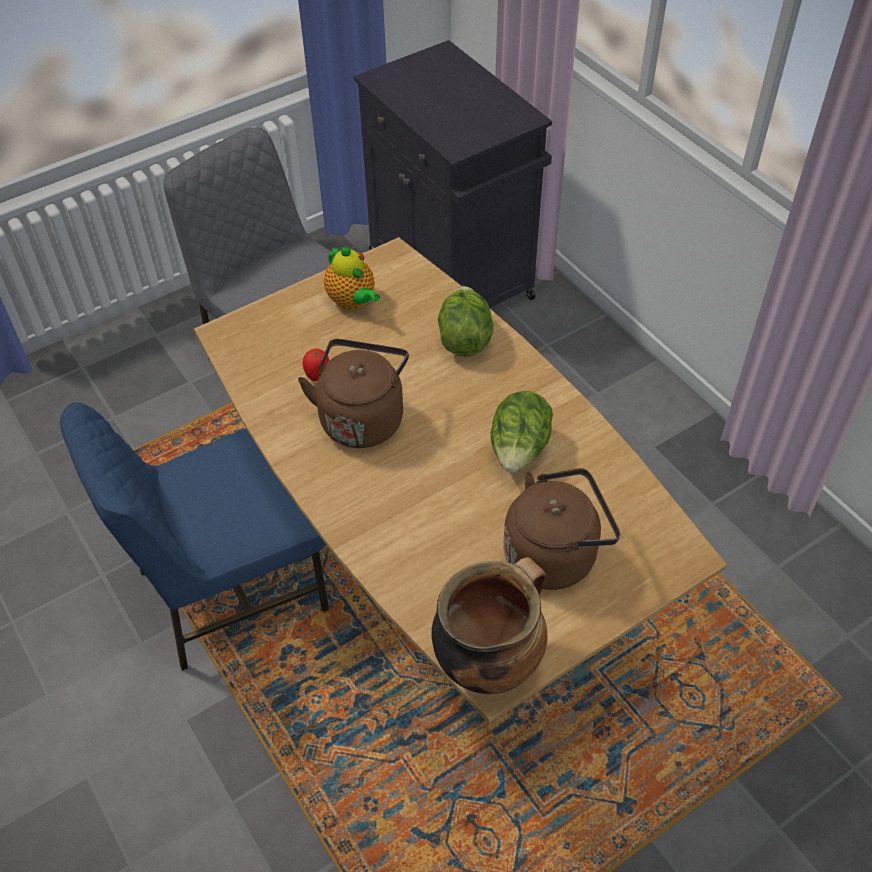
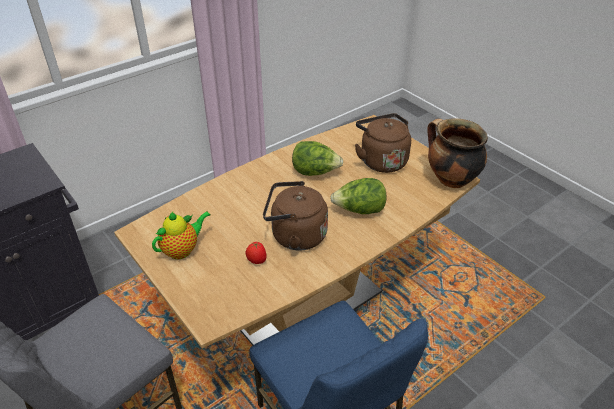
camera: 95 degrees left, 10 degrees down
(464, 339) = (225, 195): lettuce -> lettuce (359, 210)

